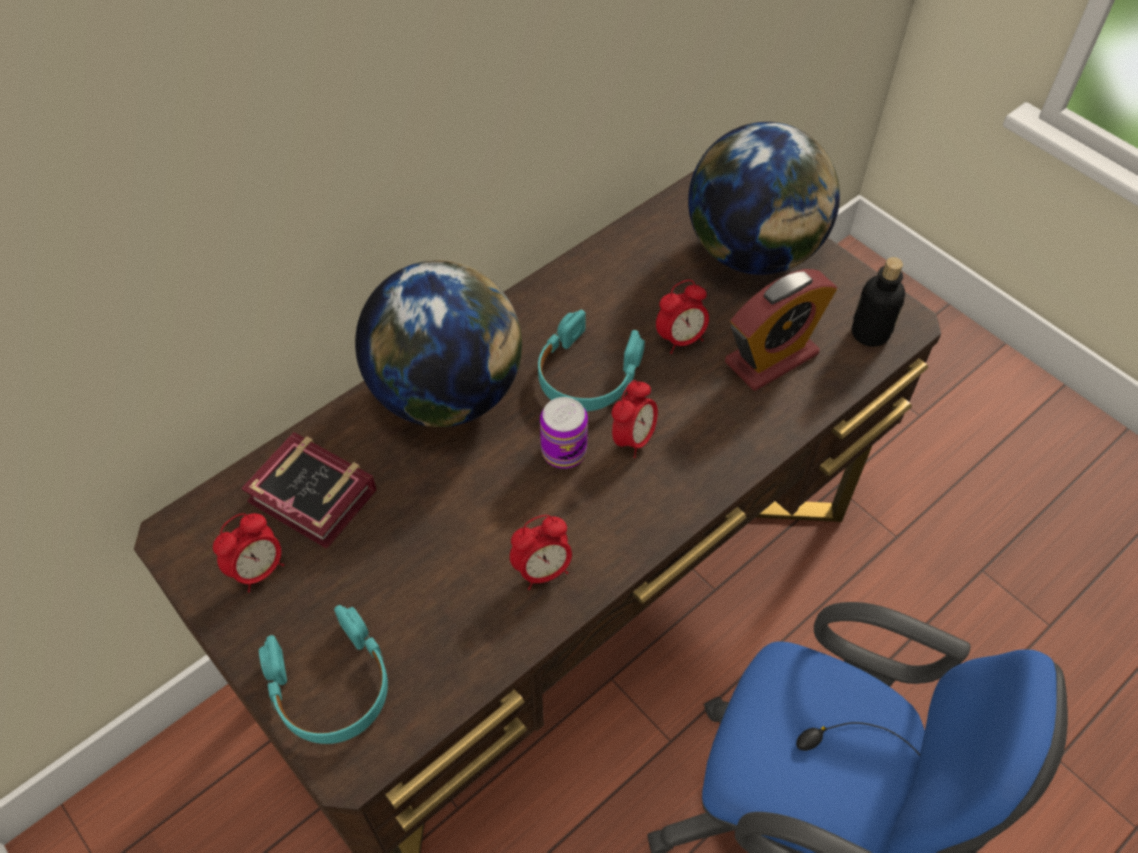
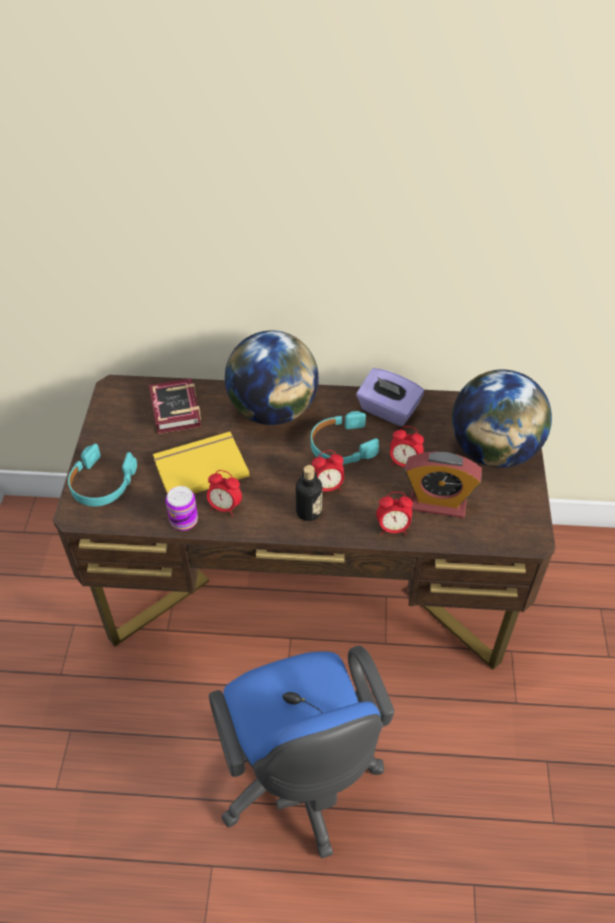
camera: 45 degrees right, 5 degrees down
(258, 570) = (126, 422): alarm clock -> alarm clock (393, 528)
(442, 545) = (200, 466): none -> yellow book
(564, 452) = (291, 469): can -> can (184, 520)
(585, 289) = (387, 410): none -> purple tissue box
(870, 333) = (504, 529): bottle -> bottle (309, 511)

